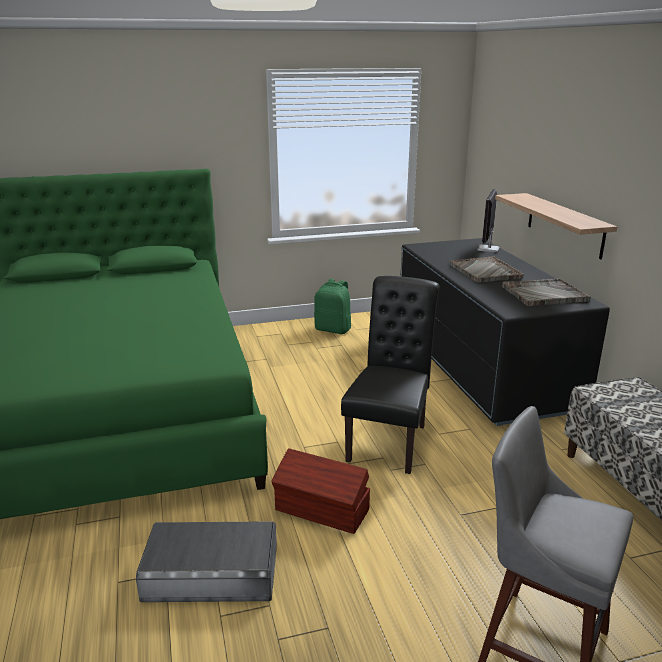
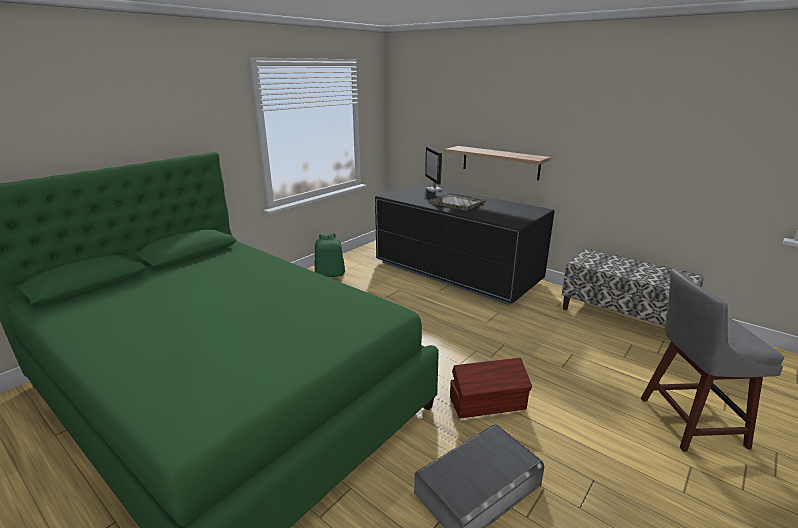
camera: 35 degrees left, 0 degrees up
(389, 439) = (465, 337): black chair -> none
(543, 294) = (512, 209): grey tray -> none

